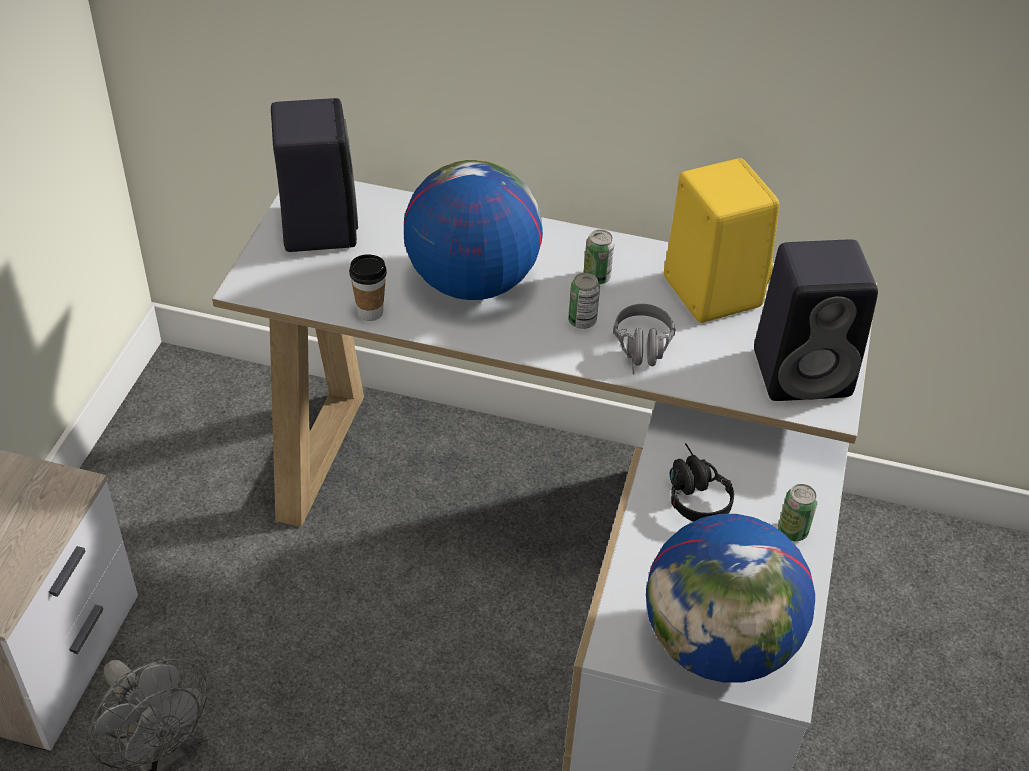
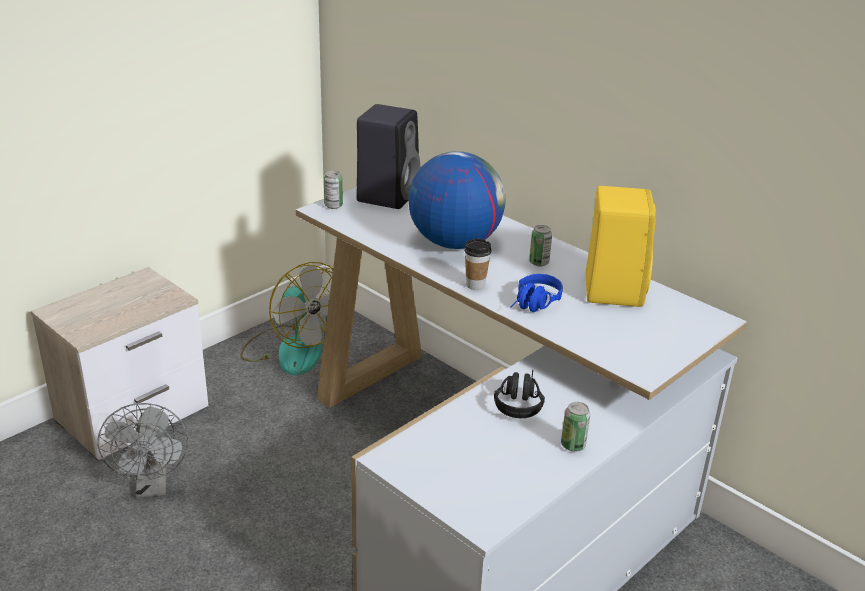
camera: 30 degrees right, 15 degrees down
(182, 453) = (292, 349): none -> fan
(370, 312) = (378, 238): cup -> cup (475, 285)
(582, 321) = (507, 279): can -> can (333, 206)
(643, 352) = (533, 305): grey headphones -> blue headphones
(719, 644) = (460, 484): globe -> none
(805, 372) = (642, 348): black speaker -> none

